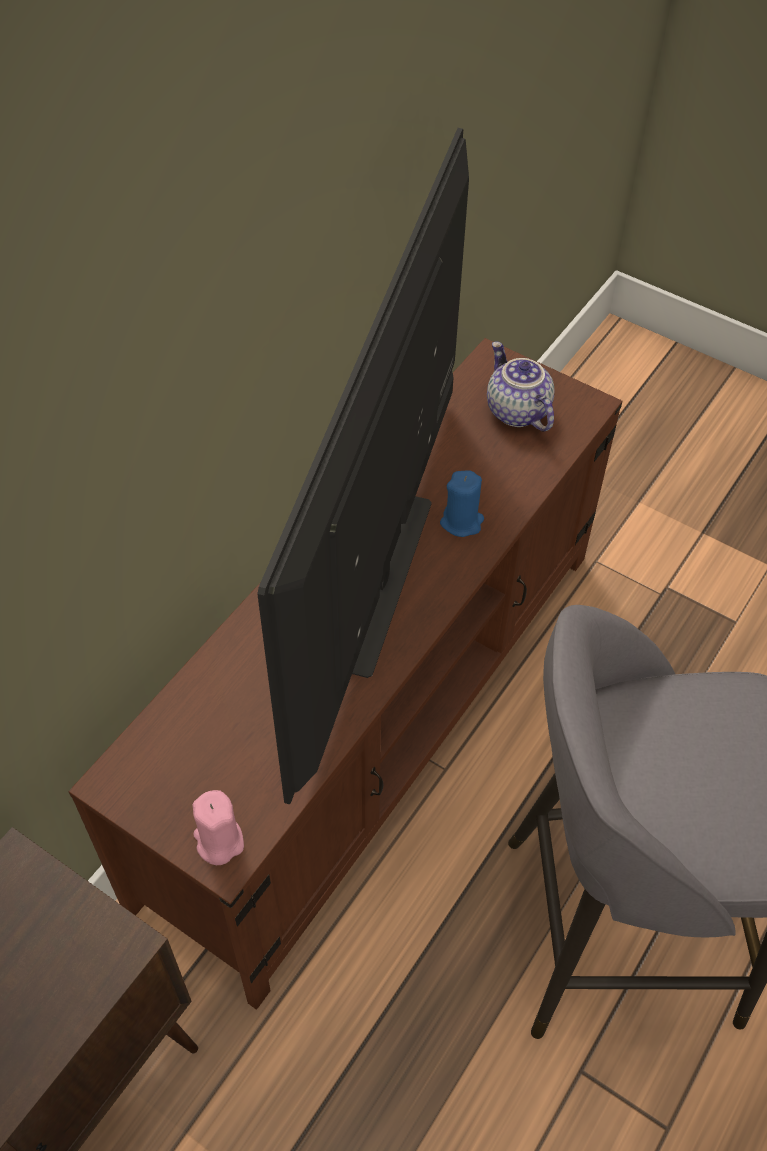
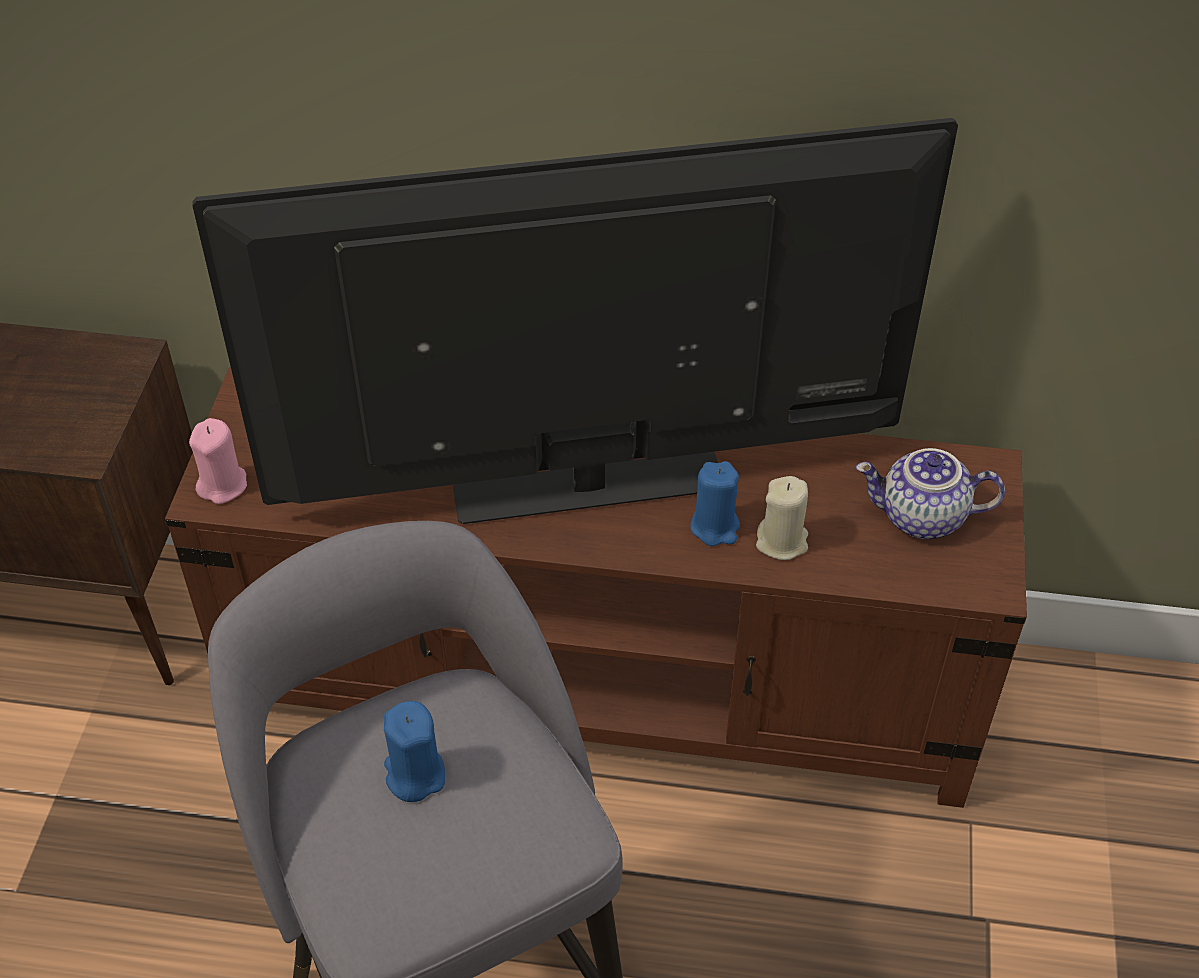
camera: 65 degrees right, 5 degrees down
(496, 491) = (782, 541): none -> beige candle
(515, 411) = (921, 518): teapot -> teapot turned 120 degrees counterclockwise
(669, 771) = (414, 774): none -> blue candle

